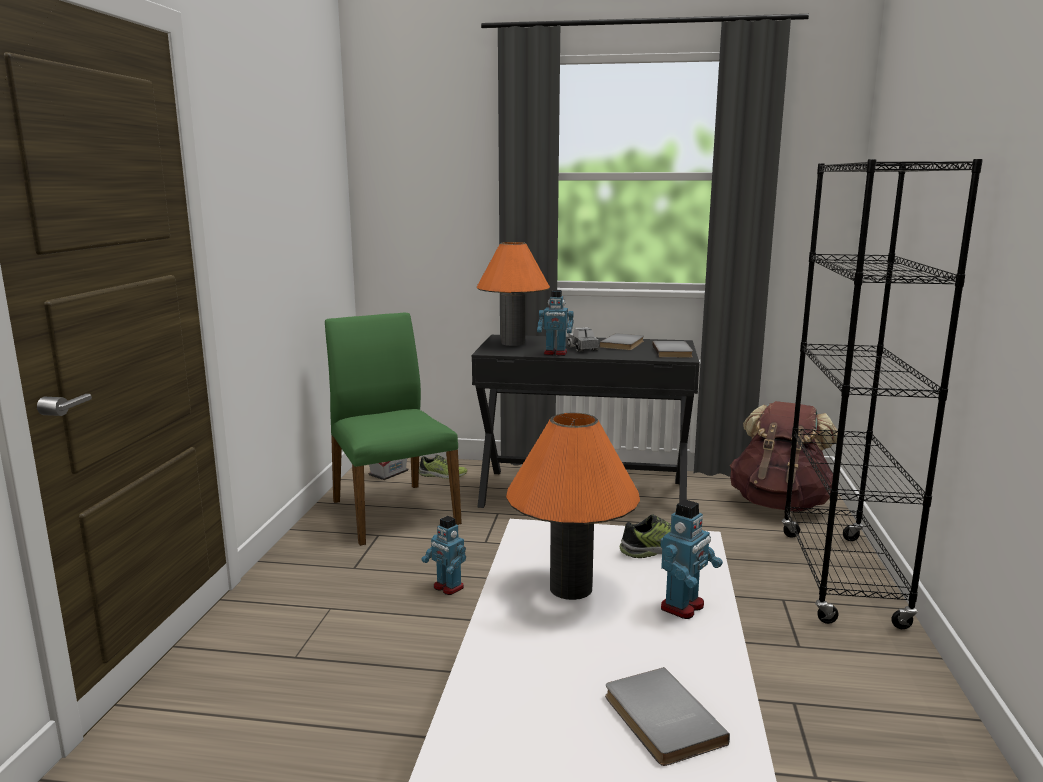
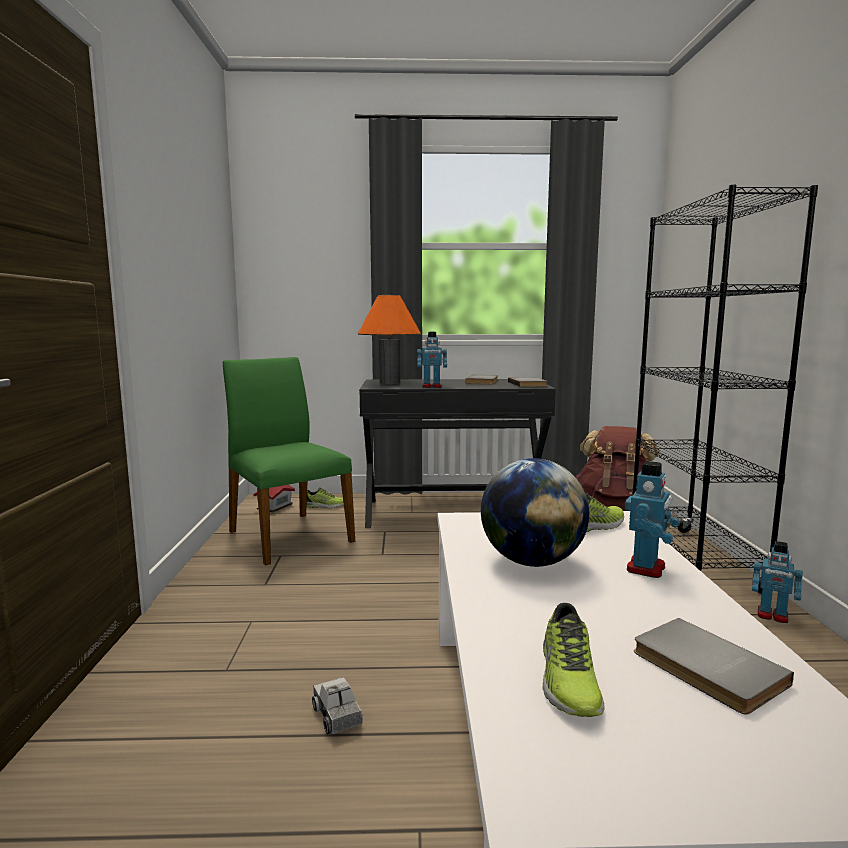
camera: 10 degrees left, 5 degrees down
(448, 587) = (361, 594): toy robot -> toy robot (772, 616)
(527, 715) = (567, 679): none -> shoe
(570, 588) = (532, 562): orange table lamp -> globe
(583, 348) = (452, 384): toy truck -> toy truck (337, 716)

